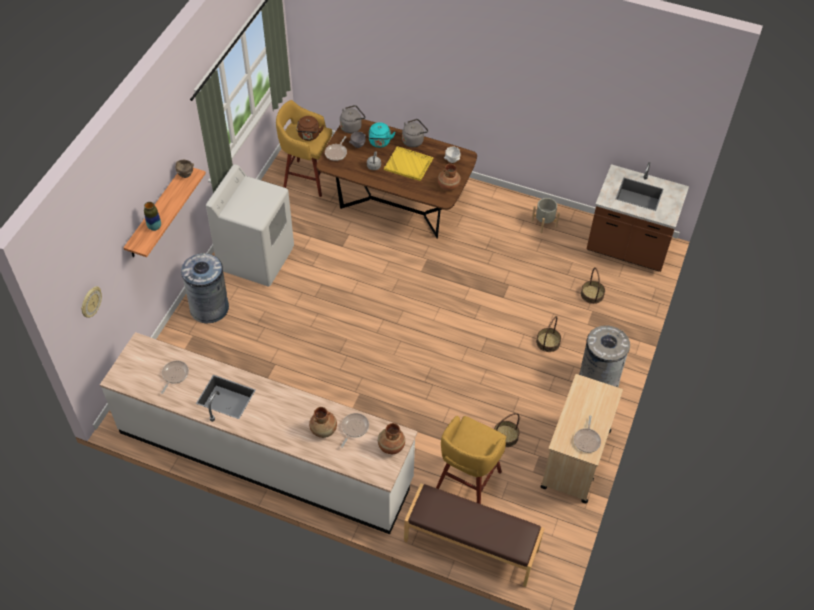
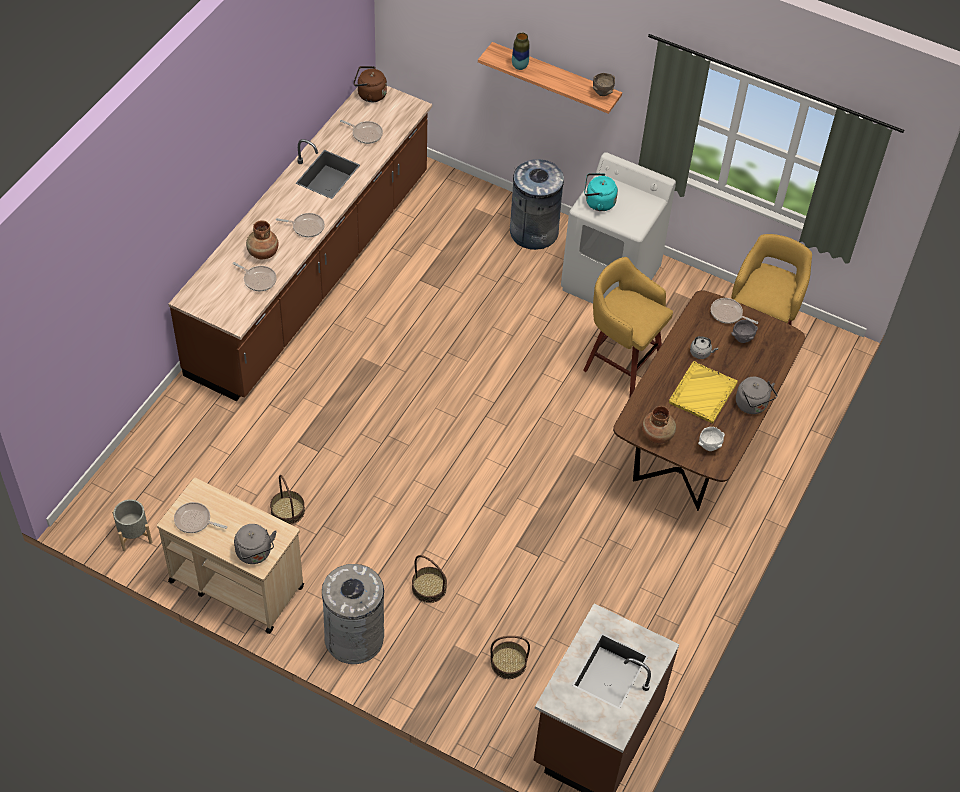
camera: 95 degrees right, 0 degrees up
(90, 302) = (426, 26): wall clock -> none
(265, 455) = (312, 272): white counter -> brown counter
(290, 403) = (306, 227): none -> frying pan
(309, 136) = (766, 290): brown kettle -> brown kettle (370, 95)
(352, 127) = (781, 336): grey kettle -> grey kettle (255, 554)
(380, 143) = (748, 364): turquoise kettle -> turquoise kettle (598, 203)
(391, 446) = (225, 310): brown vase -> none
(467, 481) = (232, 460): yellow stool -> yellow stool (621, 365)
(471, 545) = (146, 451): brown bench -> none
(544, 223) = (655, 625): grey planter -> grey planter (134, 535)

